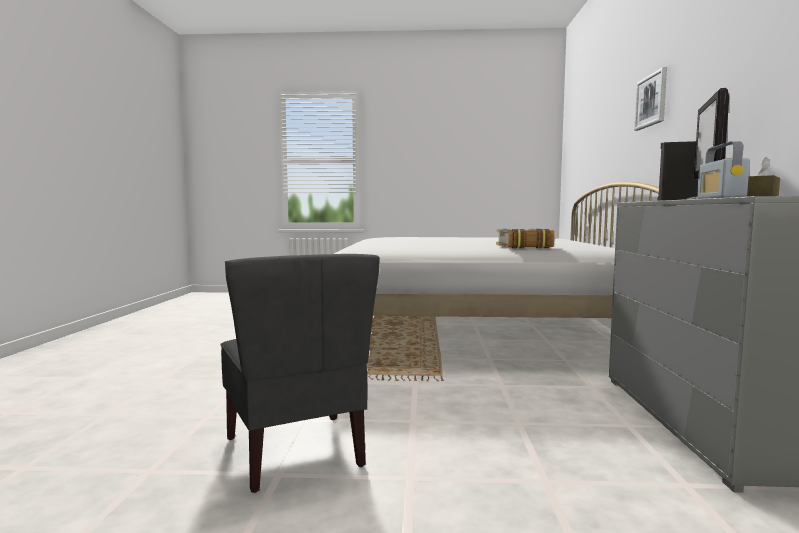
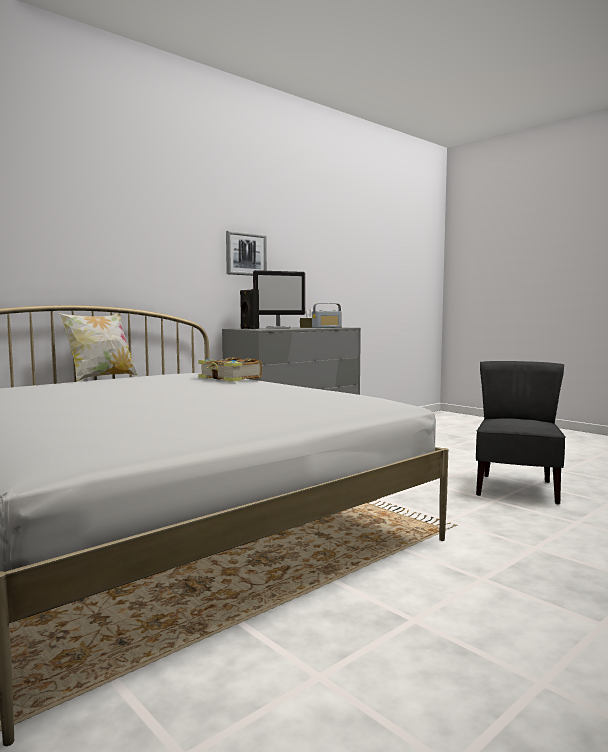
camera: 135 degrees left, 0 degrees up
(603, 244) = (101, 378): none -> pillow
(651, 100) = (127, 229): picture -> picture (245, 254)

